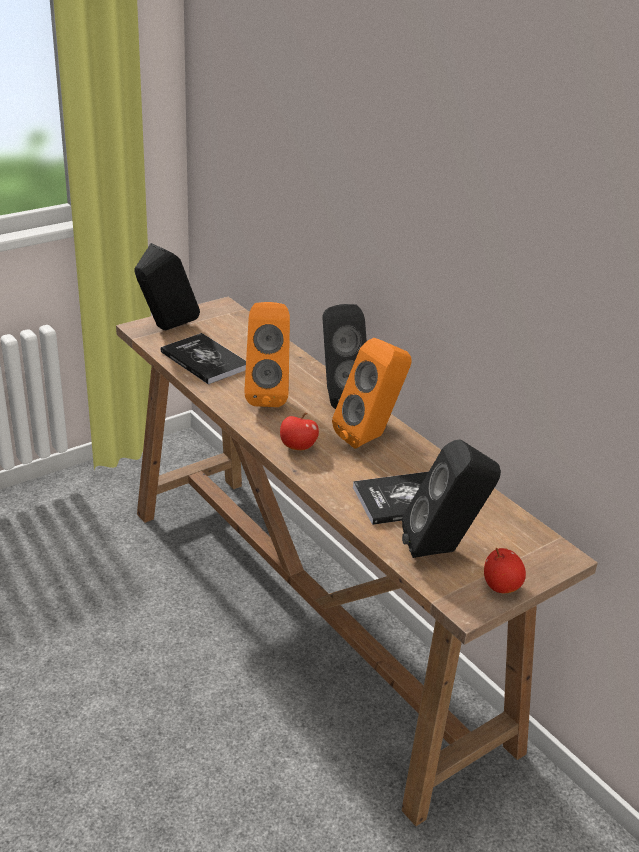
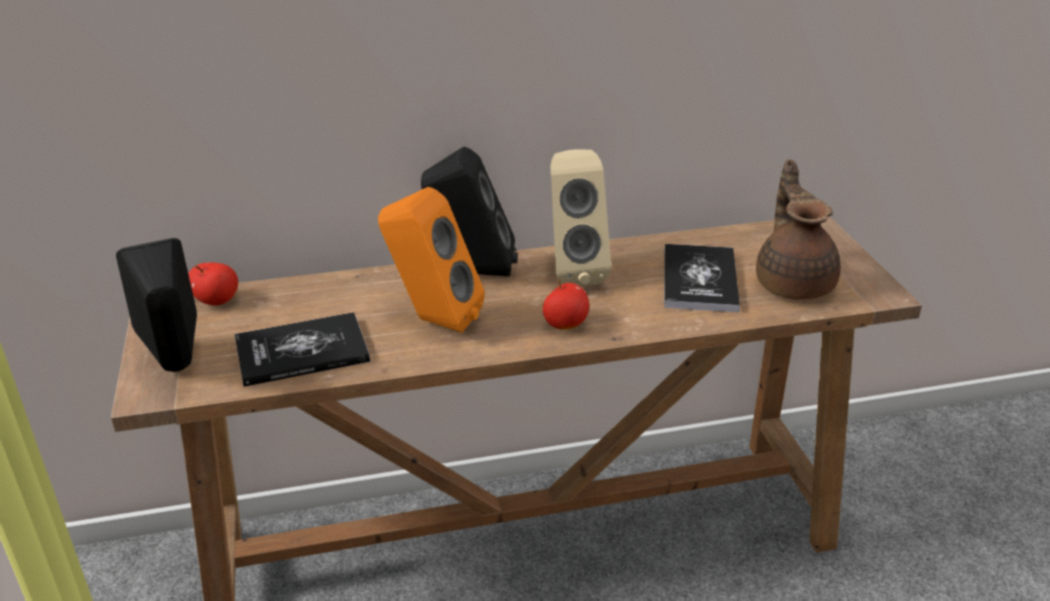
camera: 65 degrees left, 0 degrees up
(370, 437) = (571, 272): orange speaker -> beige speaker
(443, 550) = (793, 282): black speaker -> brown teapot
(501, 586) = (856, 267): apple -> apple (217, 301)

